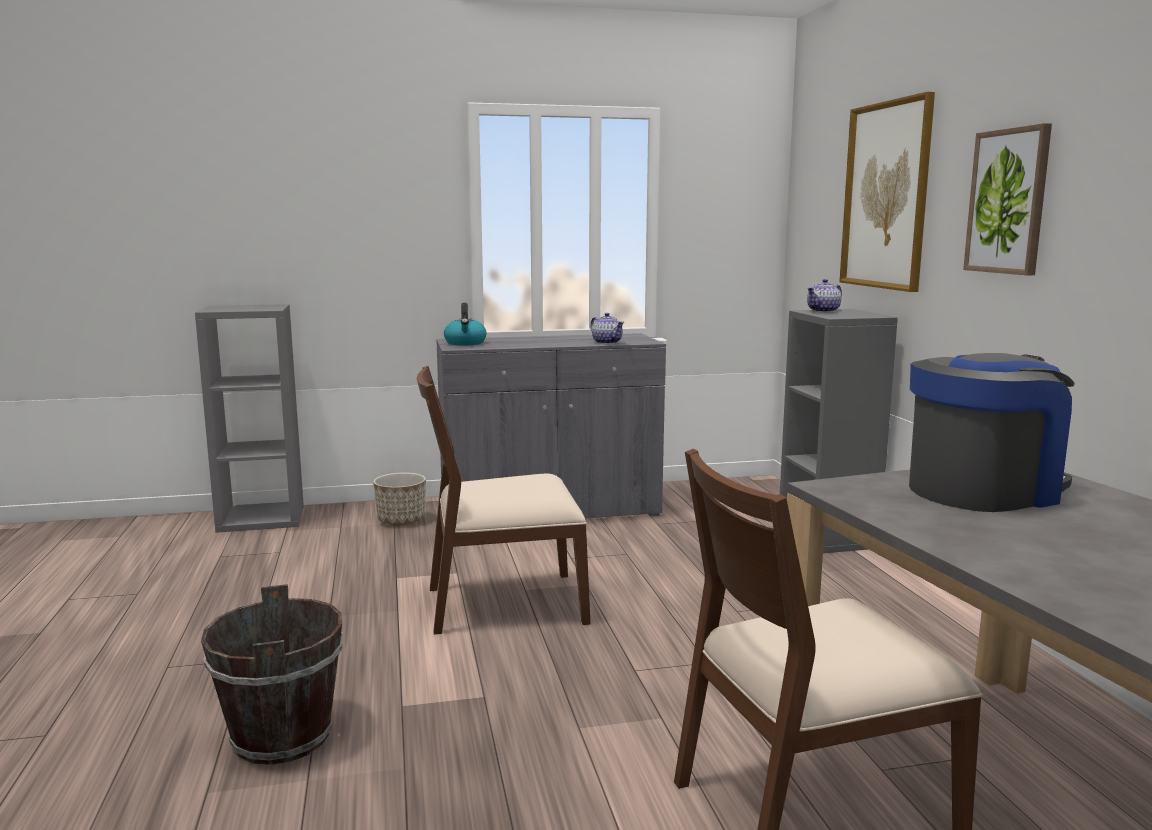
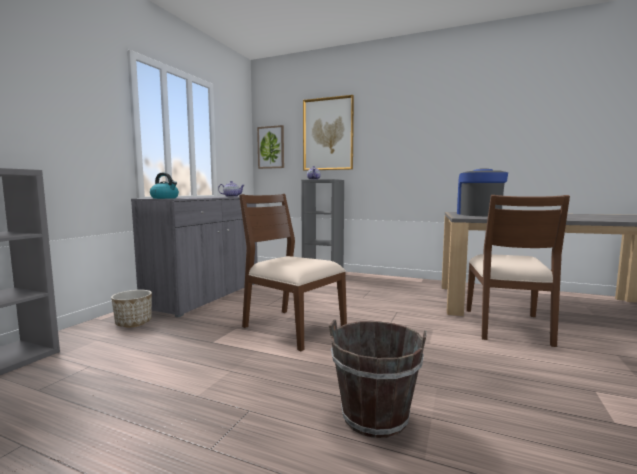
camera: 55 degrees left, 5 degrees down
(504, 603) = (292, 327): brown chair -> brown chair turned 105 degrees clockwise
(1008, 201) = (398, 134): picture -> picture (271, 147)

